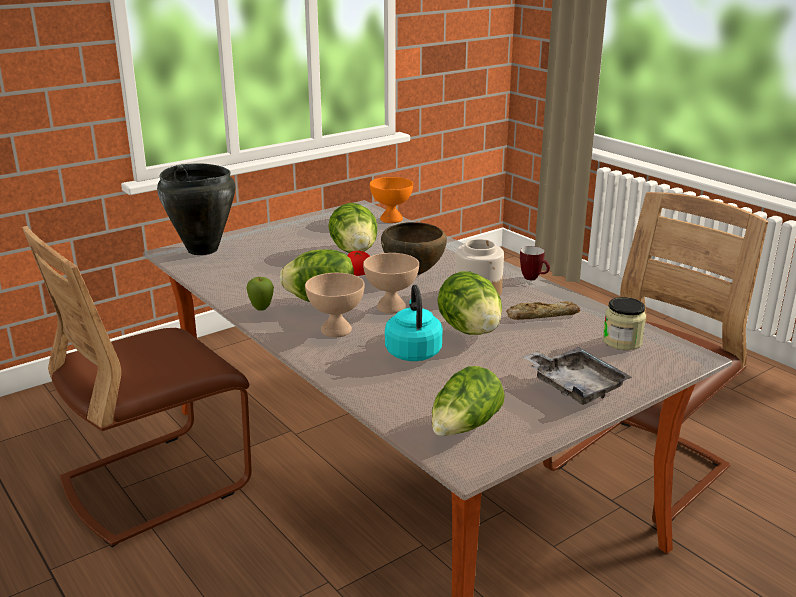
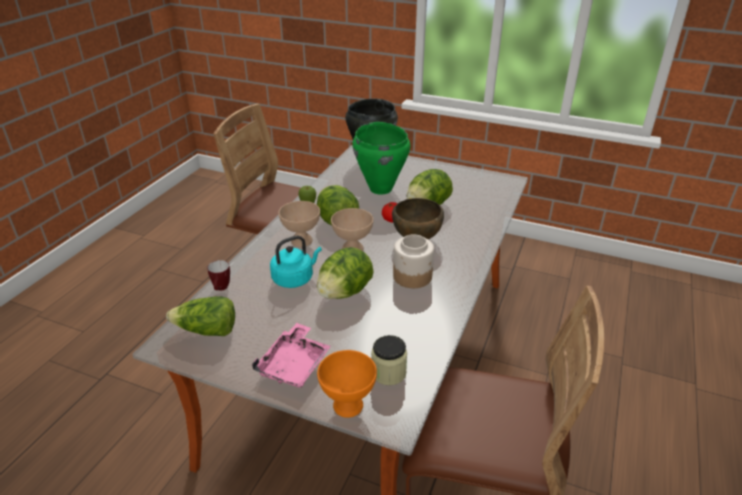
camera: 60 degrees right, 10 degrees up
(282, 262) = (381, 188): none -> green cooking pot
(392, 219) = (504, 199): orange bowl -> orange bowl (349, 406)
(534, 278) = (466, 295): mug -> mug (221, 289)
(542, 315) = (400, 318): bread -> none
(575, 385) = (294, 365): grey tray -> pink tray

